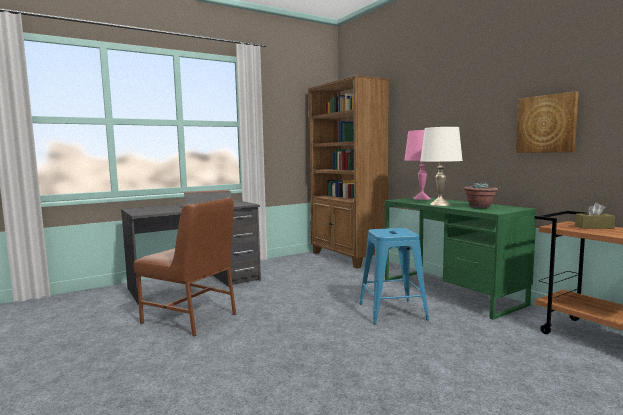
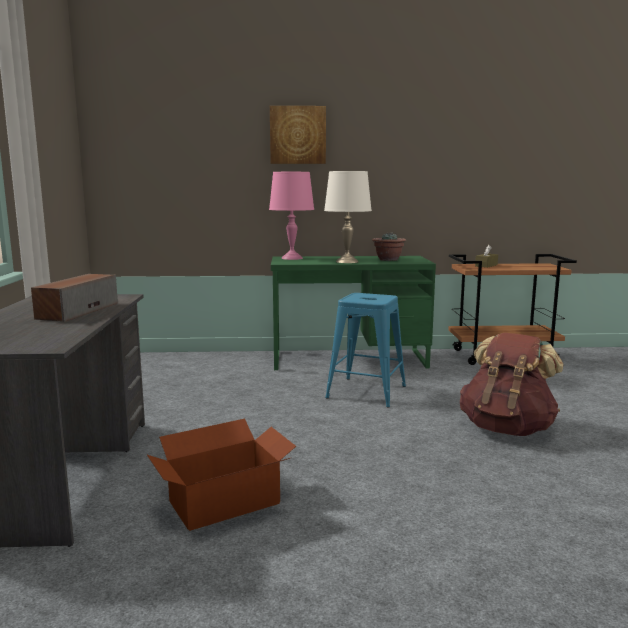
camera: 60 degrees left, 5 degrees up
(191, 318) = (226, 503): brown chair -> cardboard box
(347, 257) = (156, 361): brown bookcase -> none
(399, 375) = (507, 428): none -> brown backpack
(546, 124) = (426, 173): picture -> picture (297, 135)

